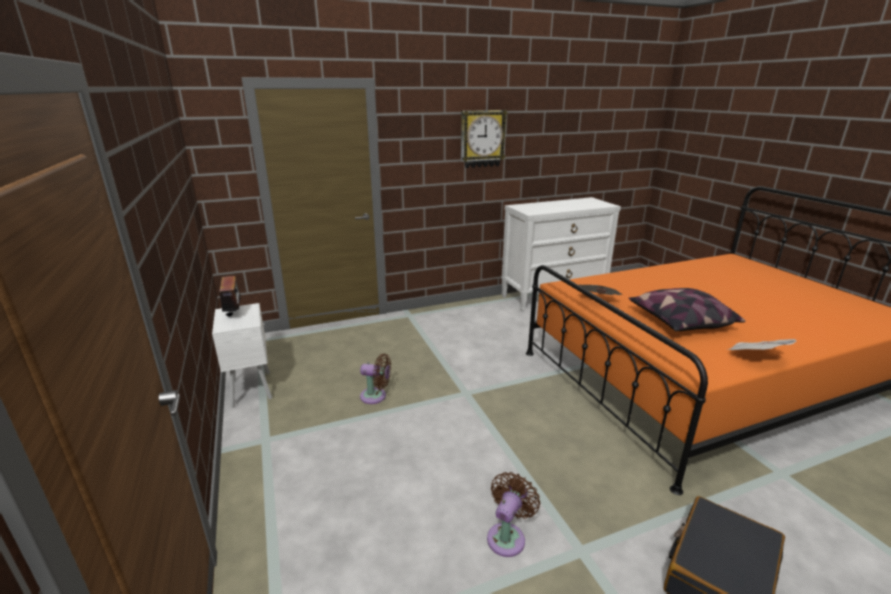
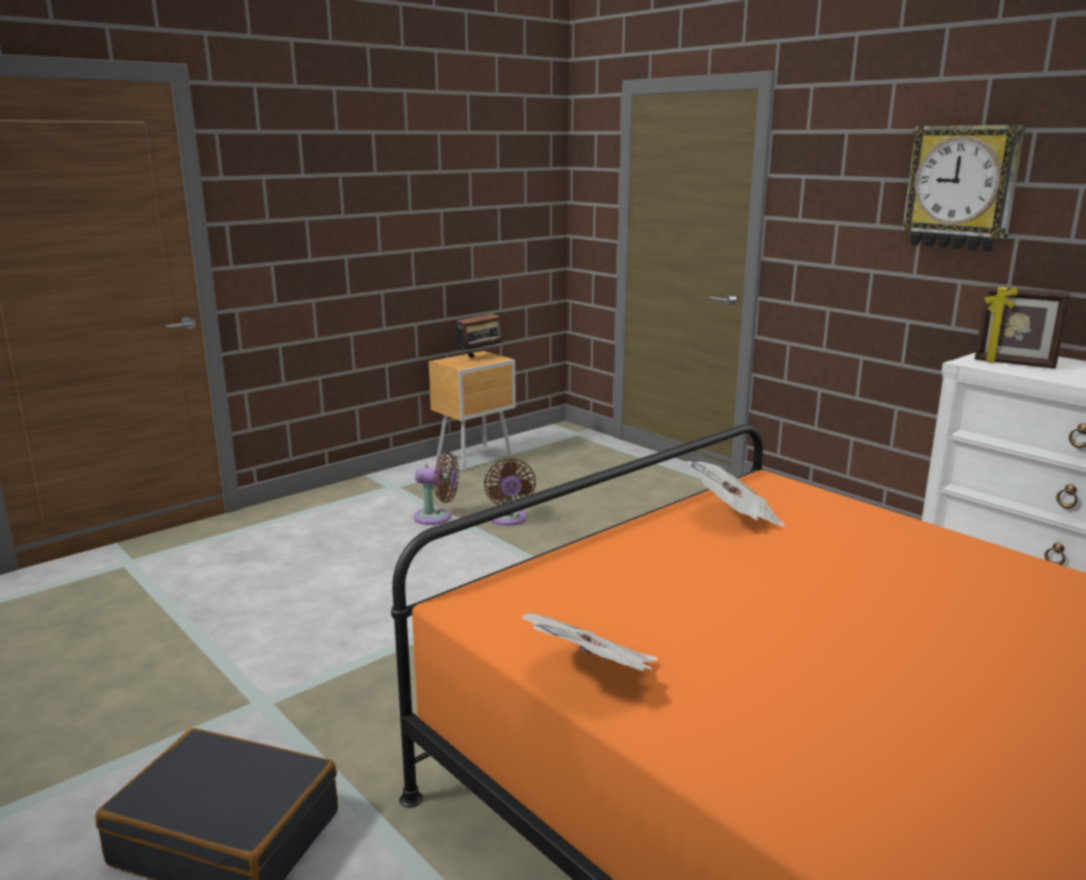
camera: 70 degrees right, 5 degrees down
(252, 388) = (476, 457): white nightstand -> brown nightstand
(508, 536) = (279, 646): brown fan -> brown fan (436, 517)
(536, 209) = (1014, 364): none -> picture frame
(680, 322) = (709, 595): pillow -> none

